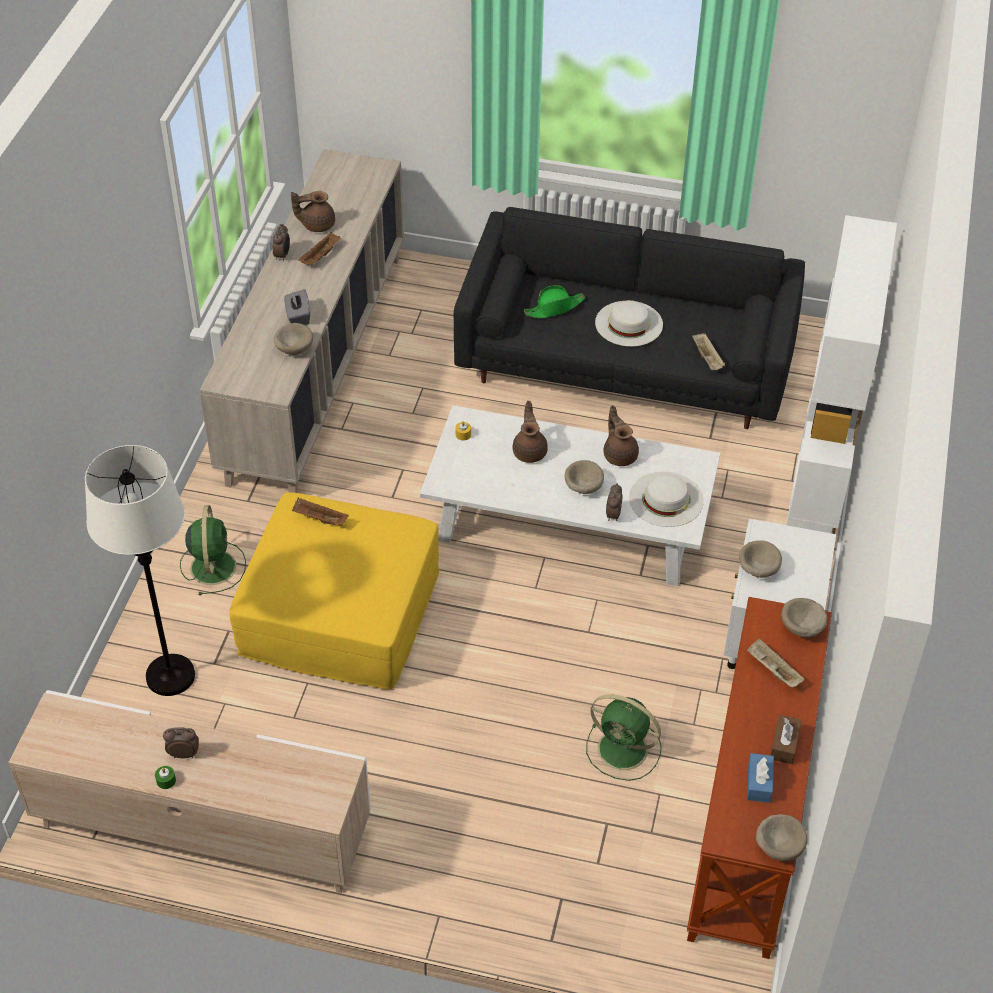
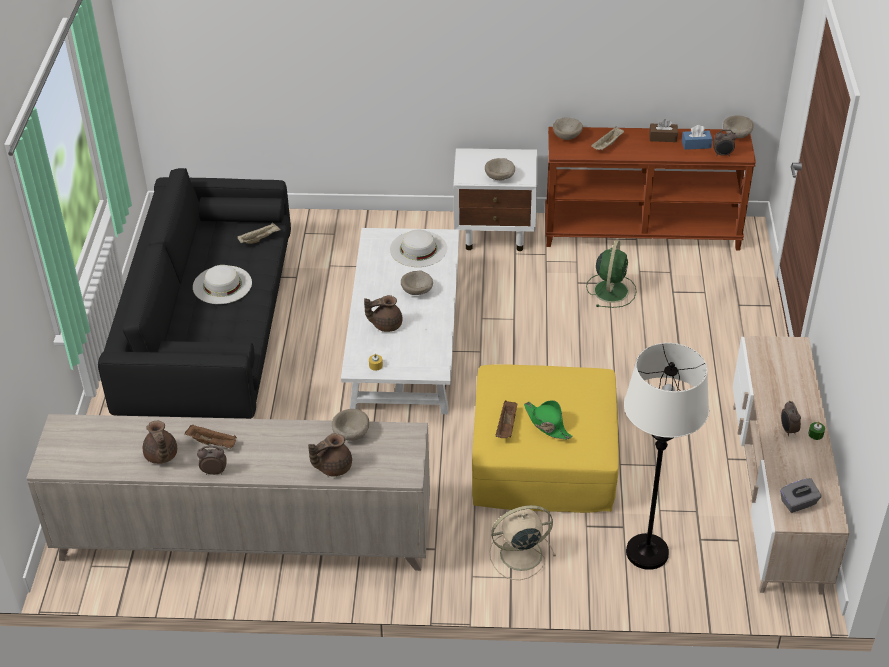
camera: 100 degrees left, 5 degrees down
(213, 566) = (519, 554): green fan -> beige fan
(298, 316) = (305, 441): grey tissue box -> grey tissue box (798, 503)
(554, 308) = (207, 330): green hat -> green hat (547, 424)
(612, 515) = (442, 273): alarm clock -> alarm clock (722, 154)
(620, 454) = (377, 276): brown teapot -> brown teapot (332, 467)
(813, 514) = (366, 222): white bookcase -> none

